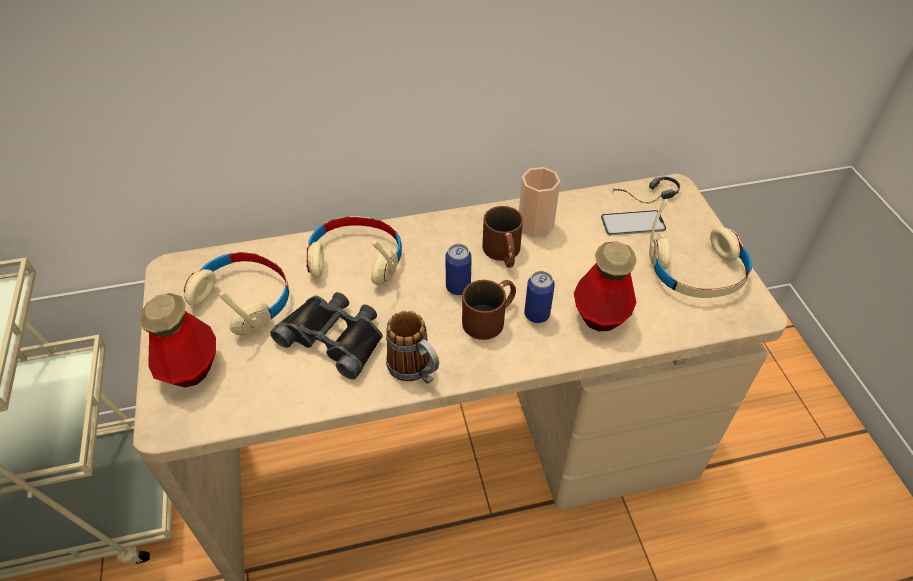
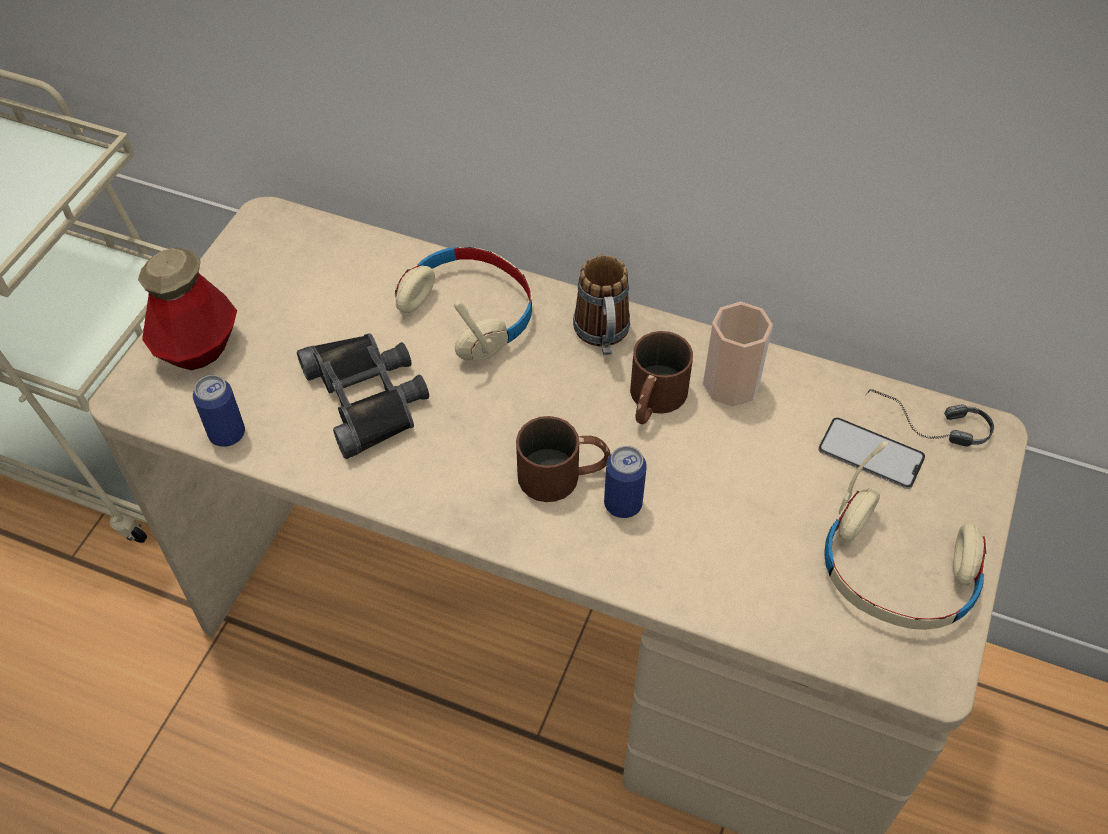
camera: 35 degrees right, 5 degrees up
(244, 299) = (310, 296): beige headphones -> none
(415, 371) = (421, 489): mug -> mug (603, 337)
(458, 287) = (558, 414): can -> can (227, 434)
(600, 315) = (705, 551): bottle -> none

